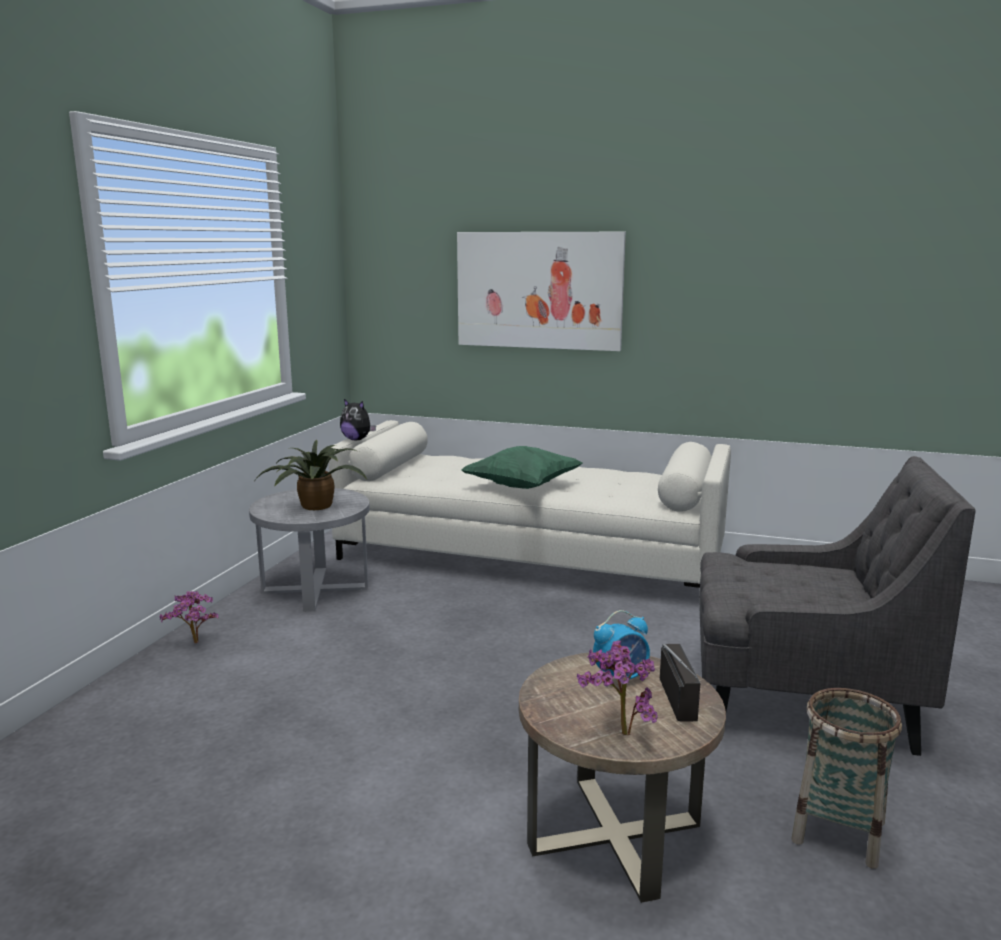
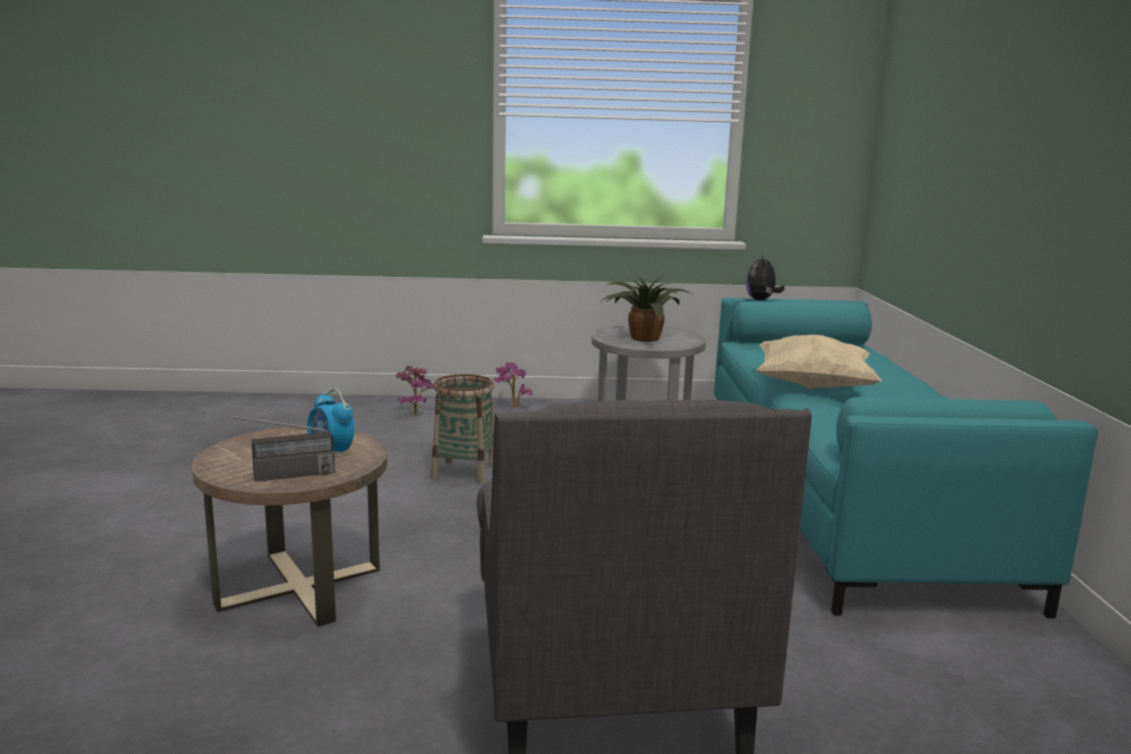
camera: 70 degrees right, 0 degrees up
(522, 487) = (813, 387): green pillow -> beige pillow
(530, 558) = (844, 493): beige sofa -> turquoise sofa
(539, 290) = (980, 146): picture -> none
(618, 733) = (233, 457): potted plant -> potted plant (414, 414)
(838, 831) = (322, 709): basket -> basket (464, 472)

